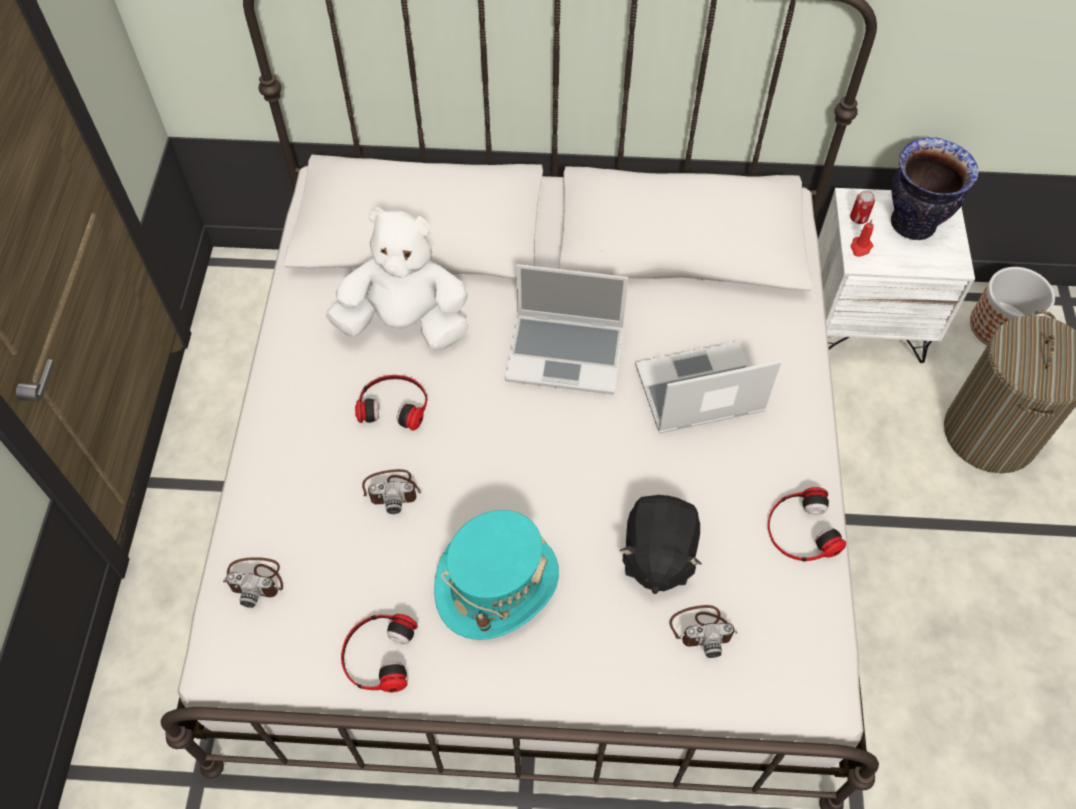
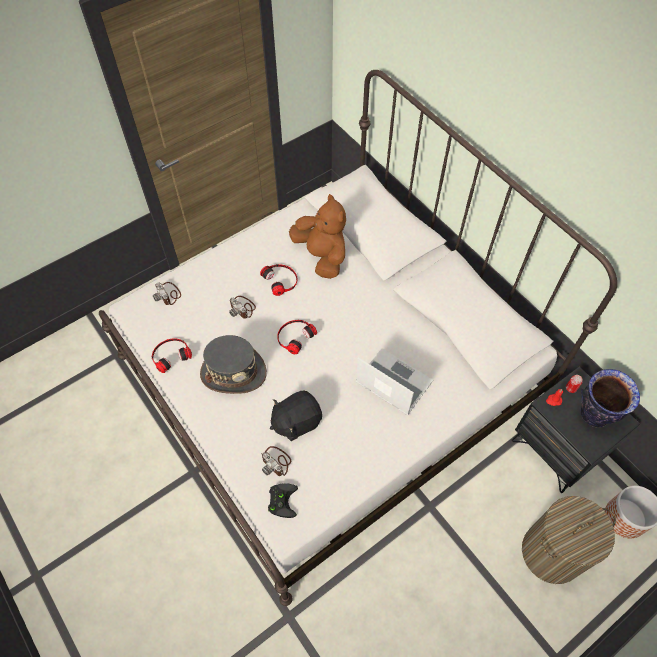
camera: 50 degrees right, 0 degrees up
(406, 323) = (322, 256): white plush toy -> brown plush toy
(497, 583) = (233, 372): turquoise hat -> grey hat
(567, 354) = (363, 321): laptop -> none
(770, 665) = (281, 500): none -> black game controller
(801, 530) = (359, 470): headphones -> headphones (295, 336)
(864, 321) = (557, 449): white nightstand -> black nightstand

